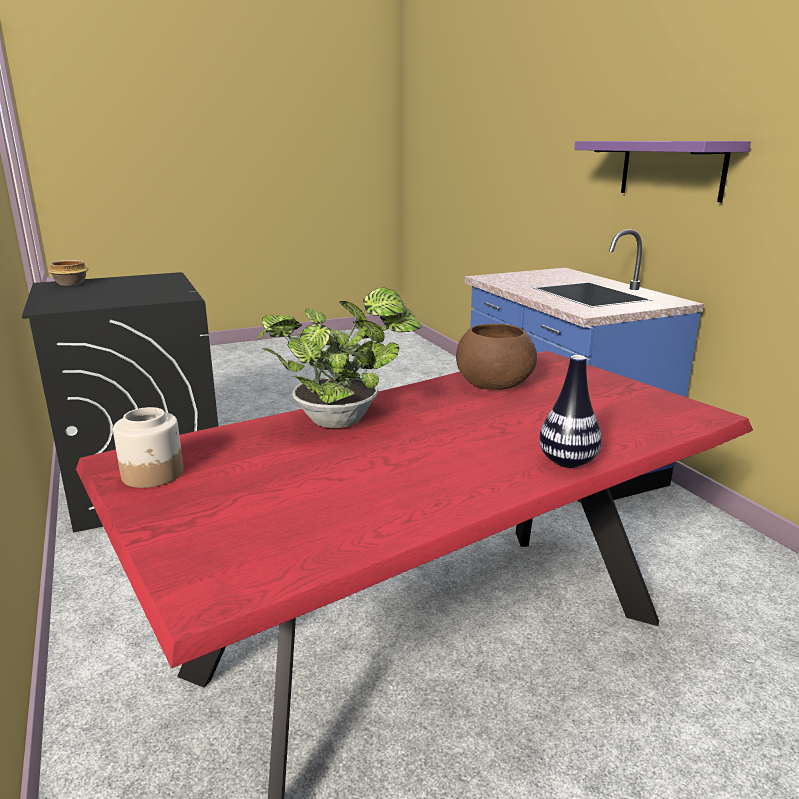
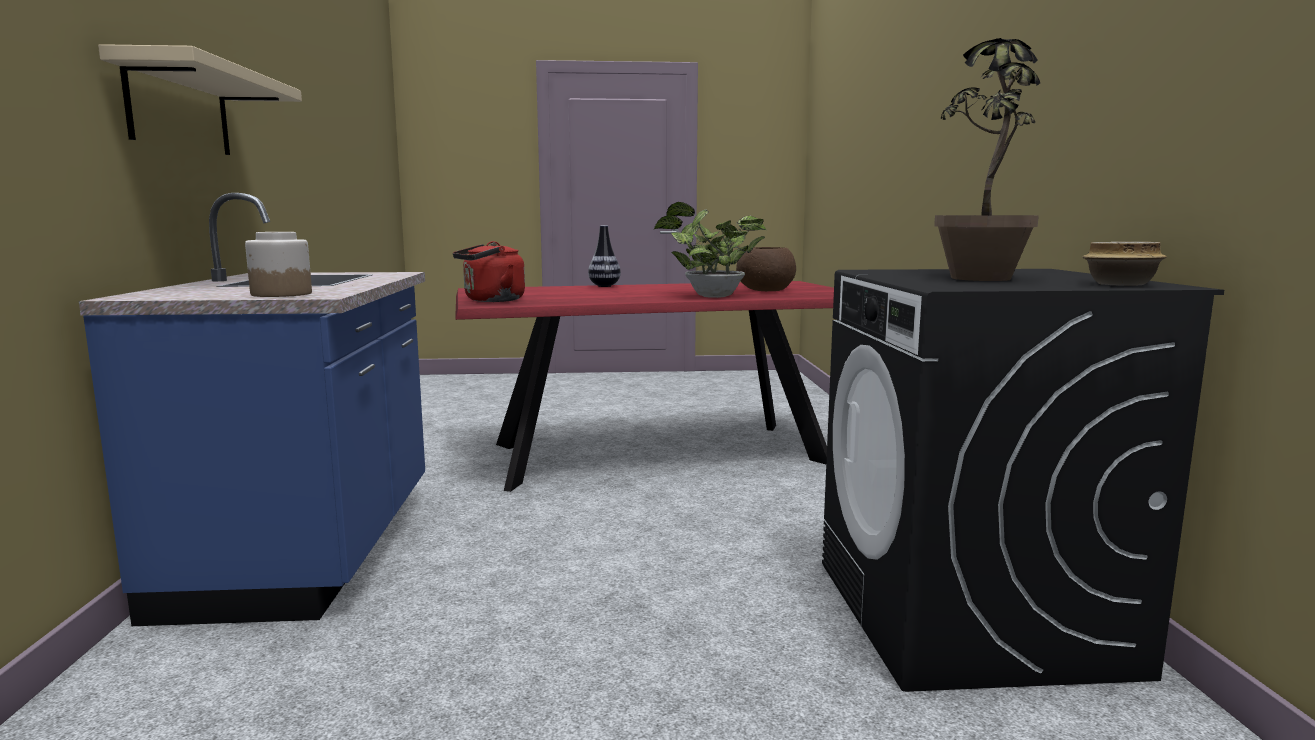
camera: 160 degrees left, 10 degrees down
(124, 290) = (982, 277): none -> potted plant
(153, 474) = (829, 292): jar -> jar (281, 294)
(495, 384) = (570, 299): brown bowl -> brown bowl (764, 290)
(565, 370) = (491, 300): none -> red kettle
(671, 169) = (179, 109): purple shelf -> beige shelf

